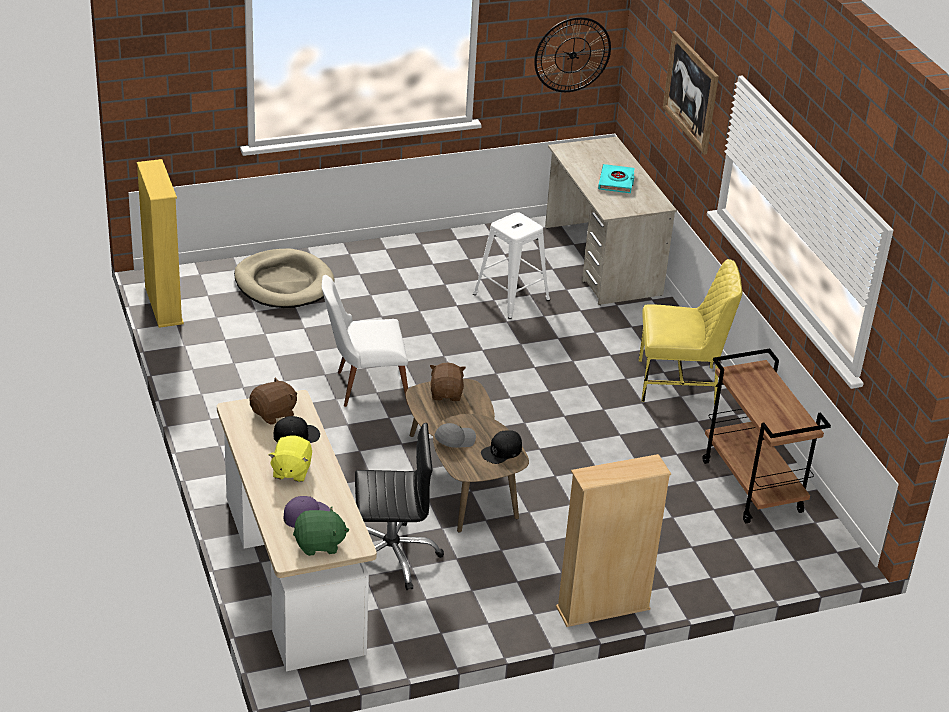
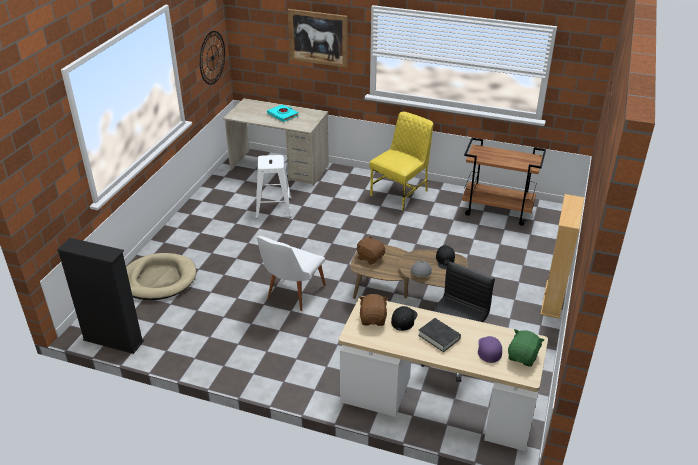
camera: 50 degrees left, 0 degrees up
(163, 305) = (113, 341): yellow bookcase -> black bookcase
(291, 471) = (439, 337): yellow plush toy -> black book

